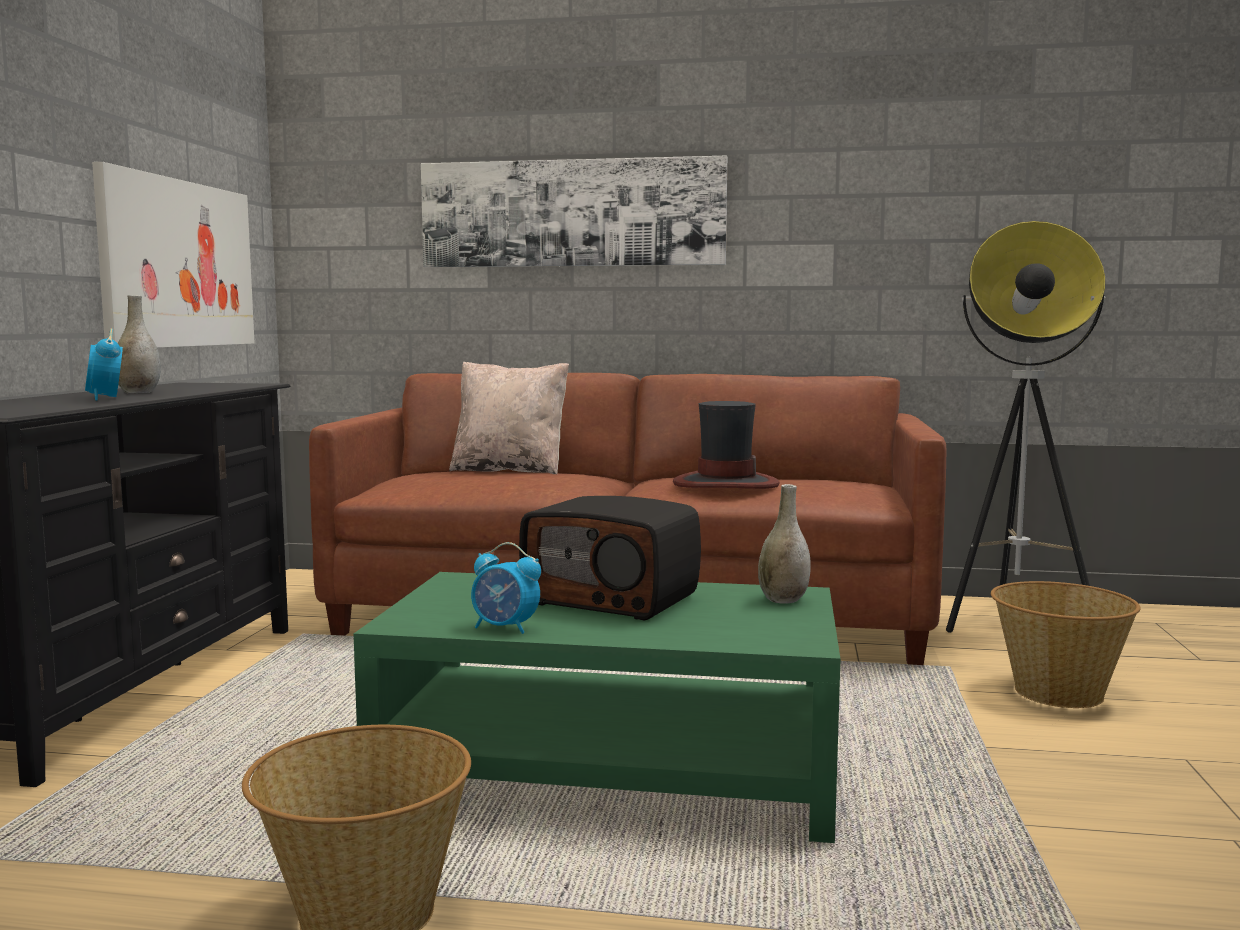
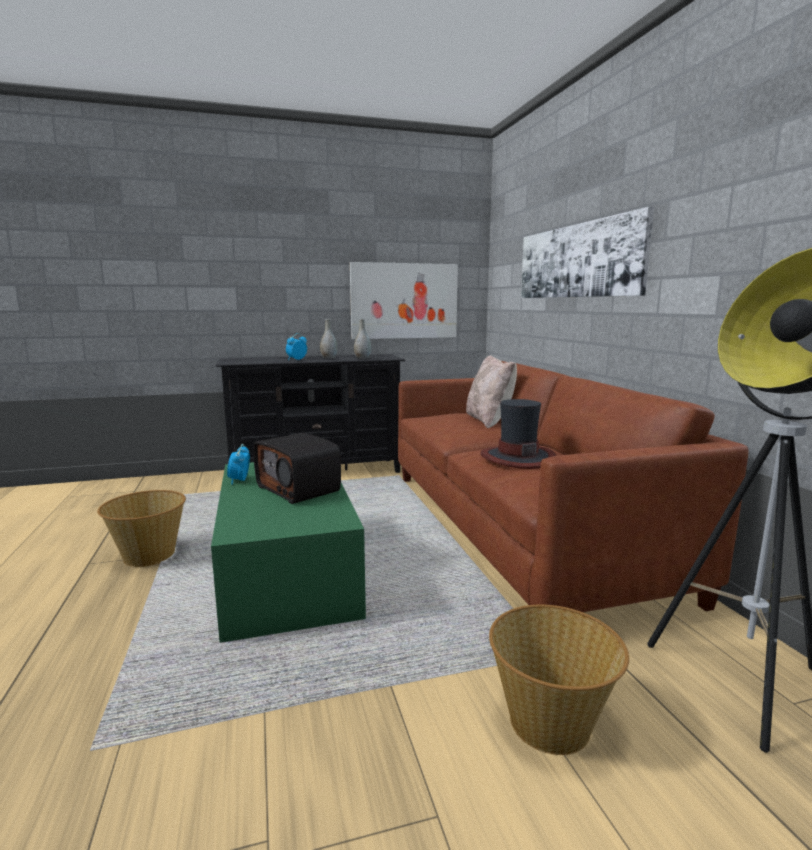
camera: 65 degrees right, 5 degrees up
(613, 599) = (299, 488): radio -> radio turned 45 degrees counterclockwise
(783, 600) = (322, 520): grey vase -> grey vase (362, 358)

